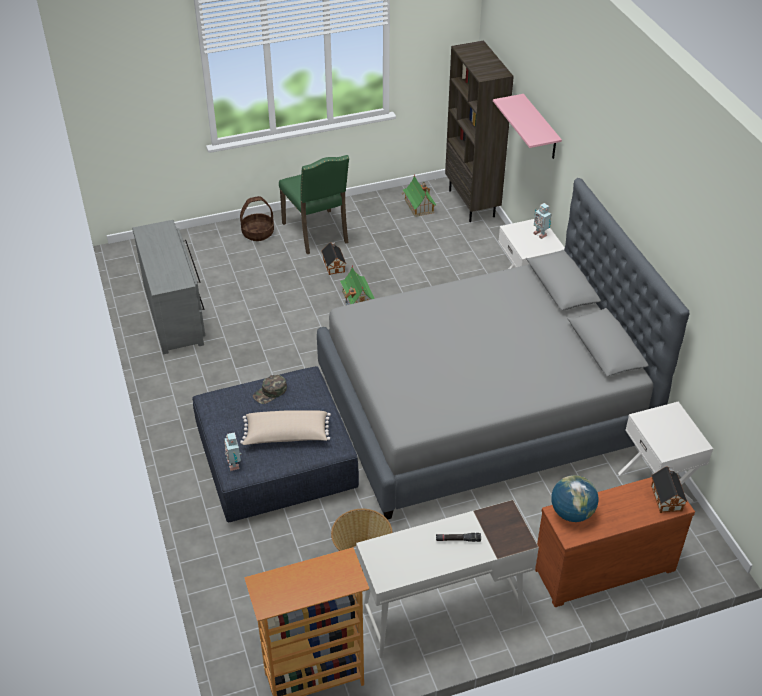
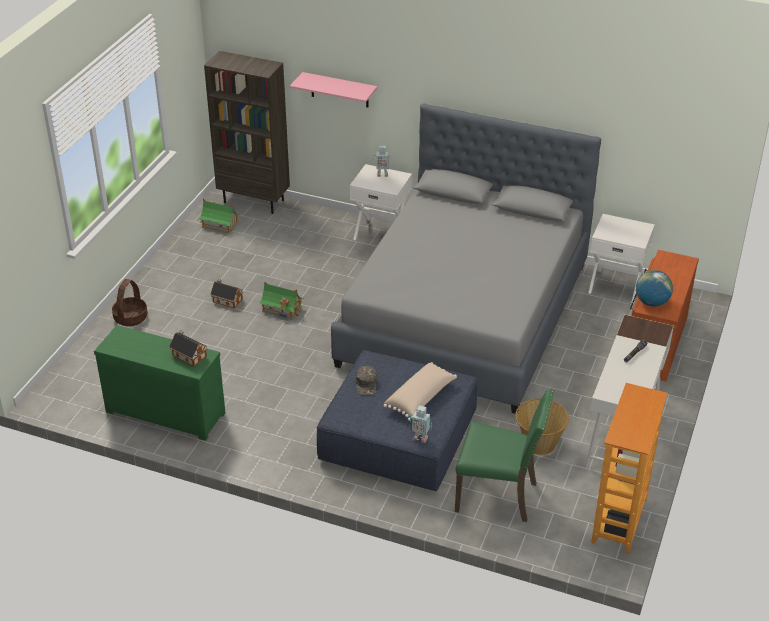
camera: 50 degrees left, 5 degrees down
(176, 314) = (167, 410): grey dresser -> green dresser
(317, 233) = (177, 288): green chair -> green chair (498, 496)
(666, 497) = (677, 261): toy house -> toy house (188, 355)

